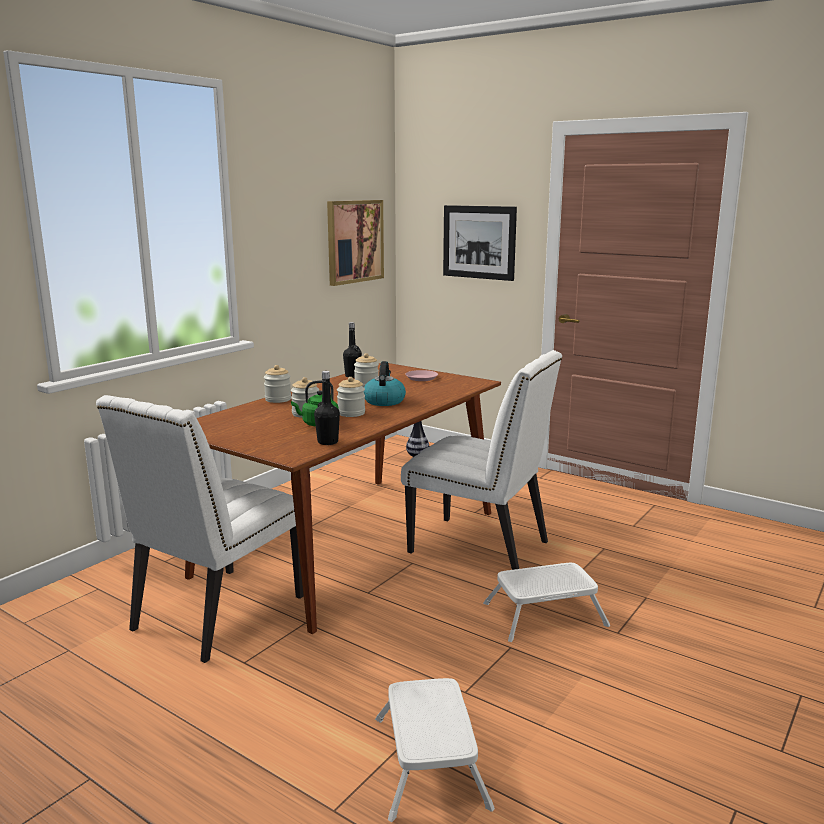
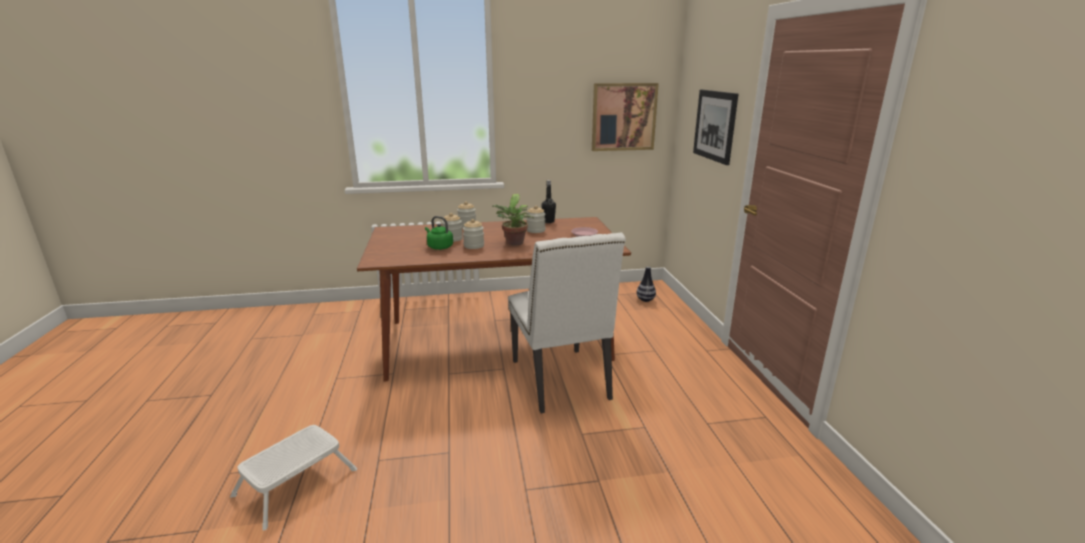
camera: 45 degrees right, 5 degrees up
(219, 612) = (374, 347): white chair -> none
(327, 442) = (411, 259): black bottle -> none
(384, 401) = (514, 243): kettle -> potted plant
(545, 615) = (508, 446): white step ladder -> none

